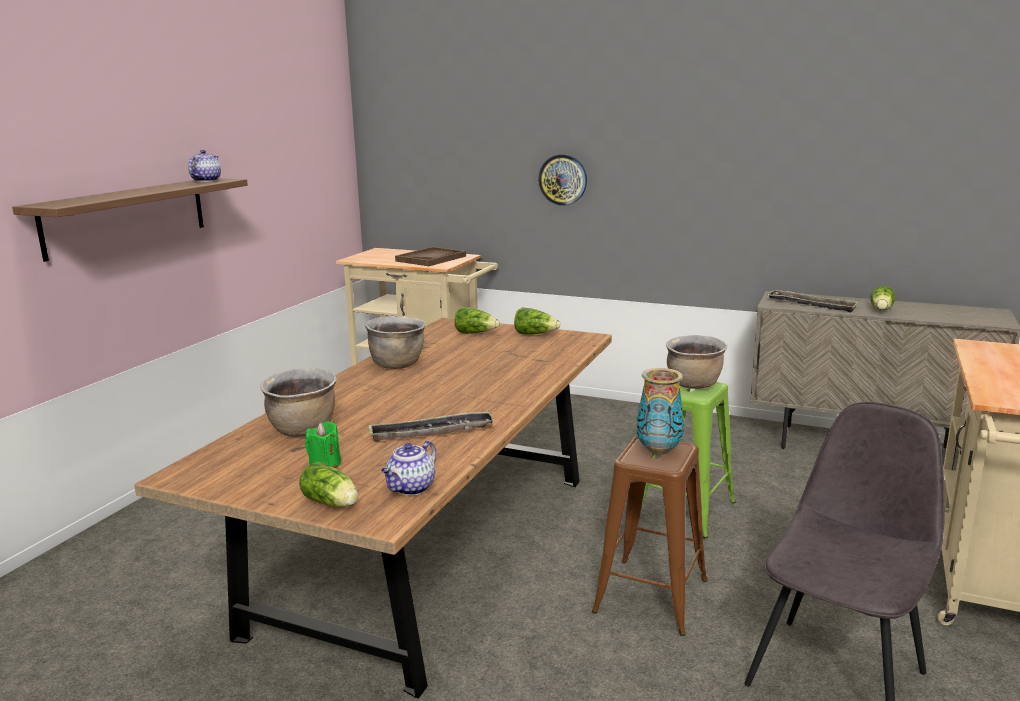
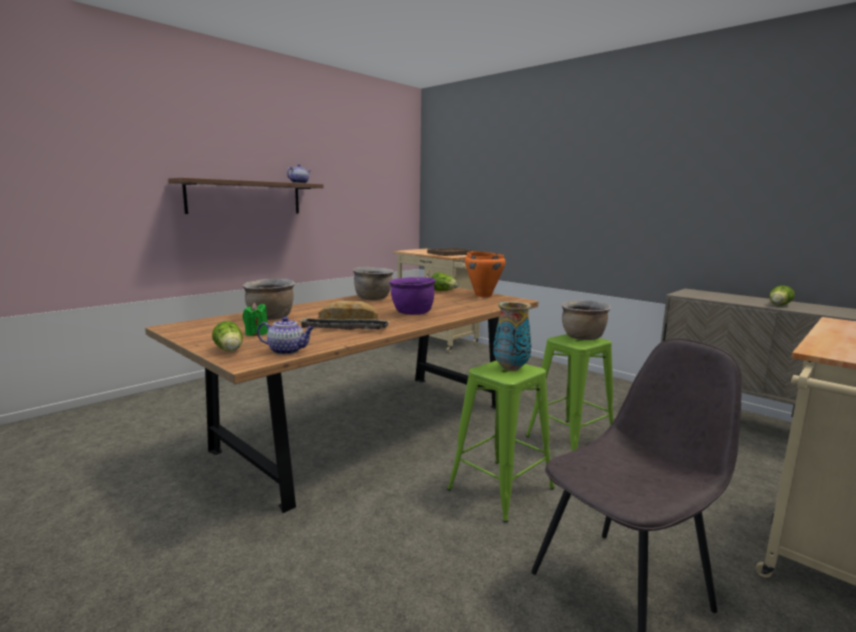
camera: 20 degrees right, 5 degrees down
(411, 410) = (348, 318): none -> bread
(411, 488) = (287, 351): teapot -> teapot turned 135 degrees counterclockwise
(484, 386) = (412, 313): none -> purple cooking pot
(535, 334) = (483, 295): lettuce -> orange cooking pot
(563, 179) = (541, 202): wall clock -> none
(651, 595) = (501, 489): brown stool -> green stool
(811, 305) = (715, 297): tray -> none

